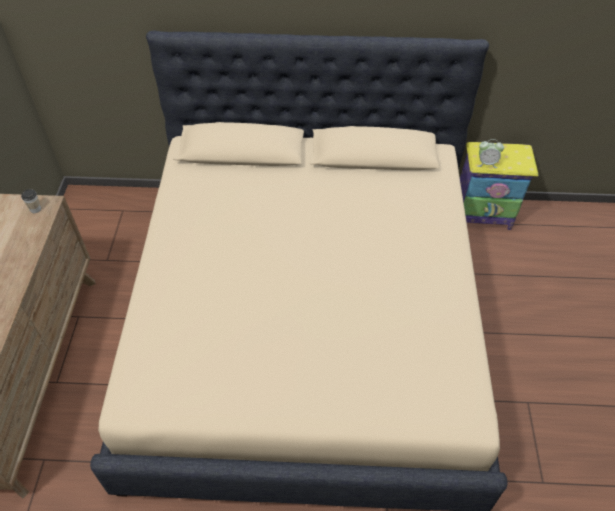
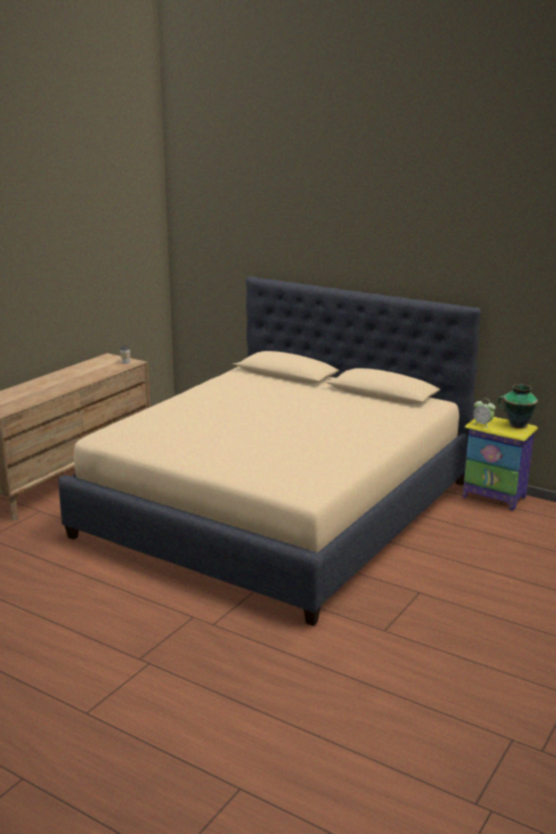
camera: 30 degrees right, 30 degrees down
(515, 151) = (517, 425): none -> vase

